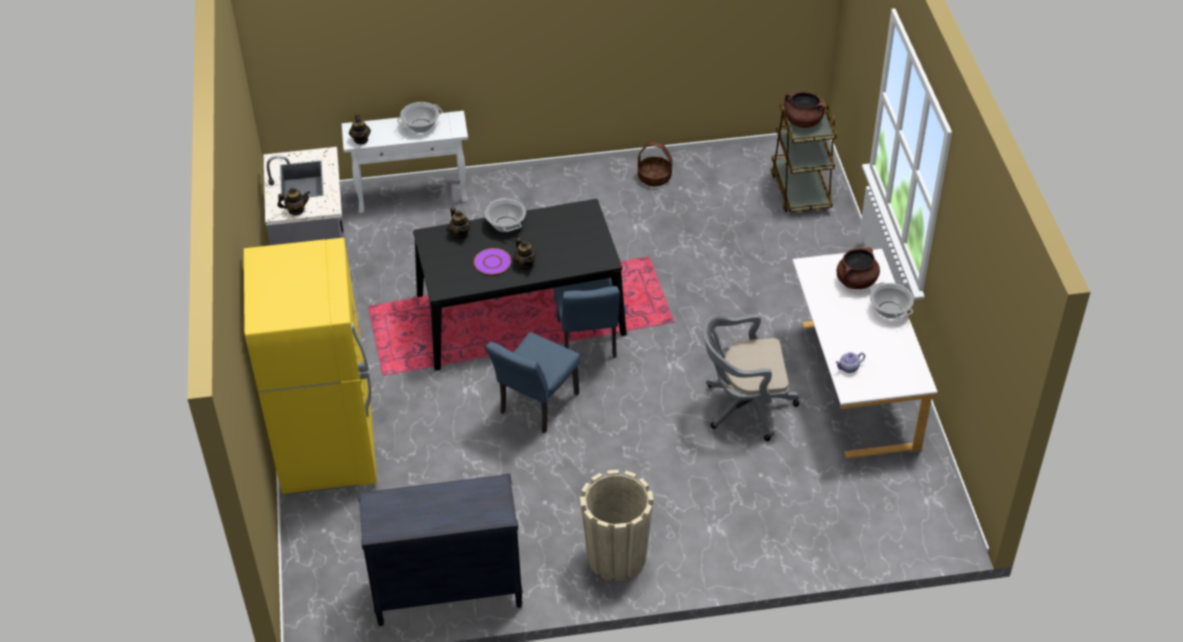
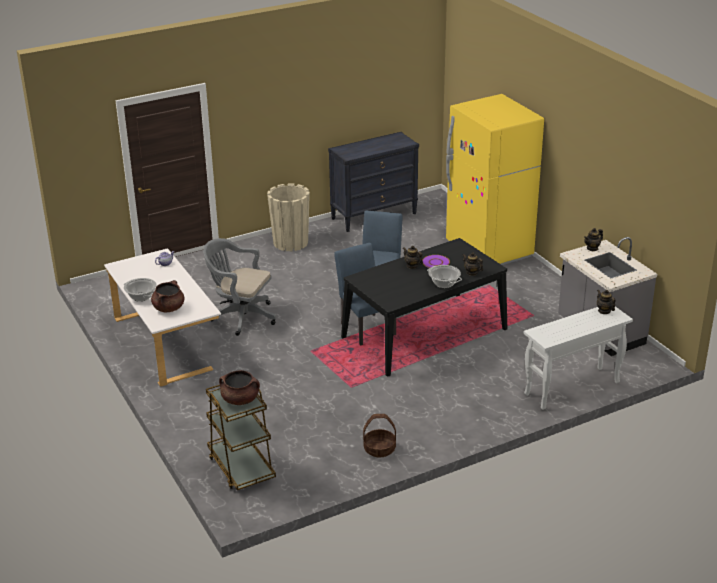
camera: 160 degrees right, 15 degrees down
(421, 126) = (568, 330): cooking pot -> none
(743, 406) = (241, 316): grey office chair -> grey office chair turned 135 degrees counterclockwise

